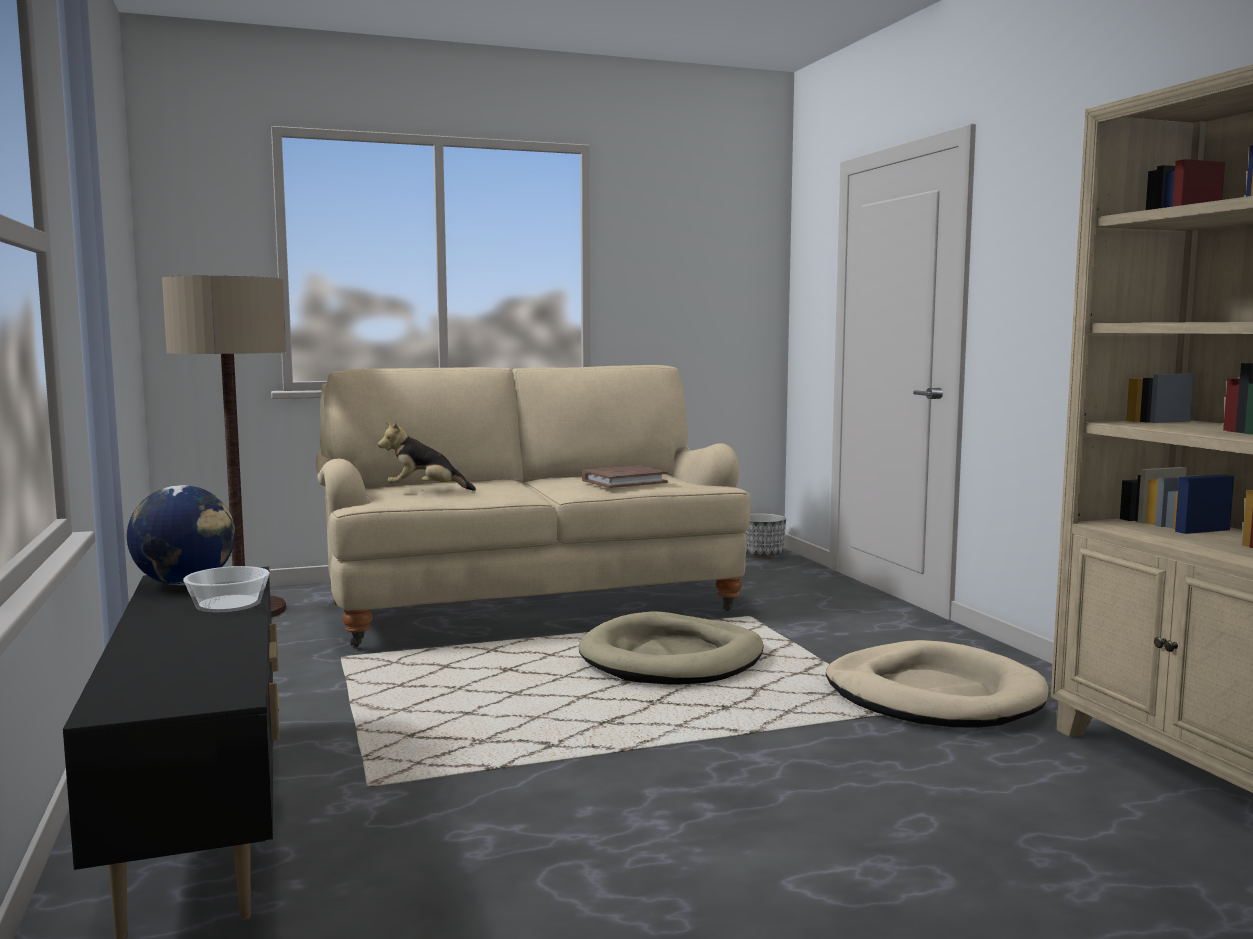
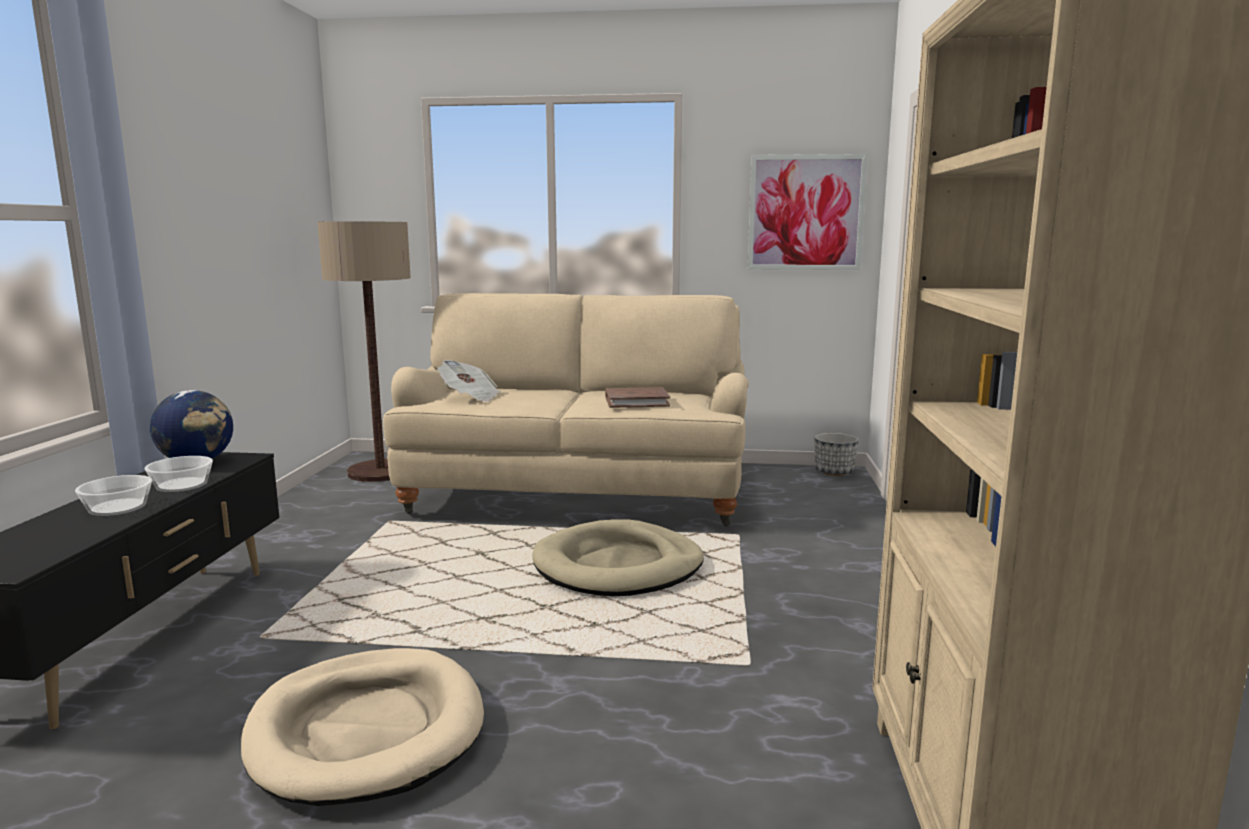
camera: 25 degrees right, 5 degrees up
(199, 631) = (118, 507): none -> bowl
(425, 491) = (470, 397): plush toy -> newspaper
(717, 279) = (805, 213): none -> picture
(933, 695) = (801, 652): beige dog bed -> beige dog bed (367, 730)

